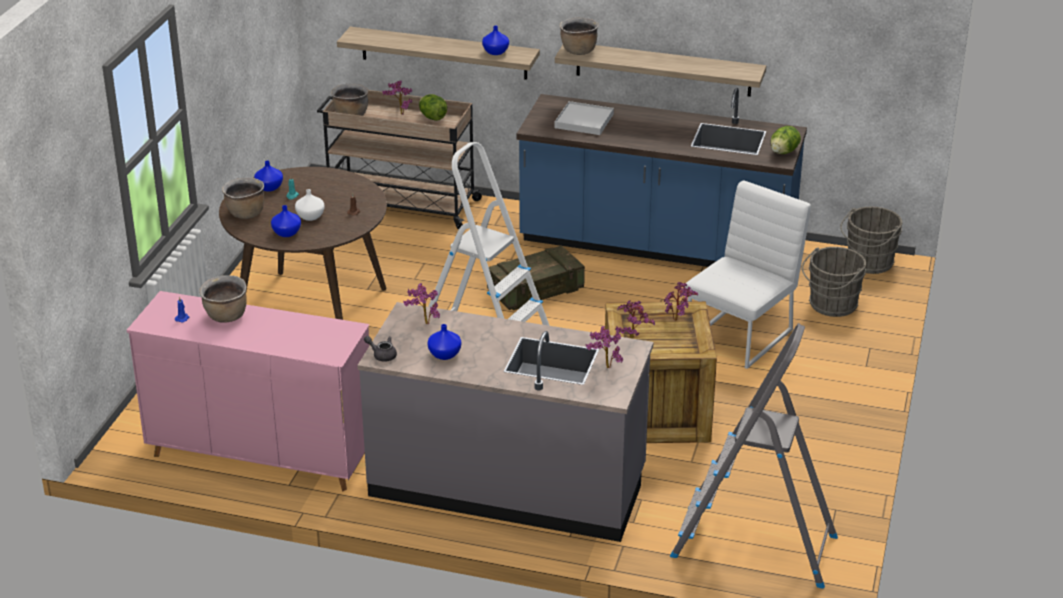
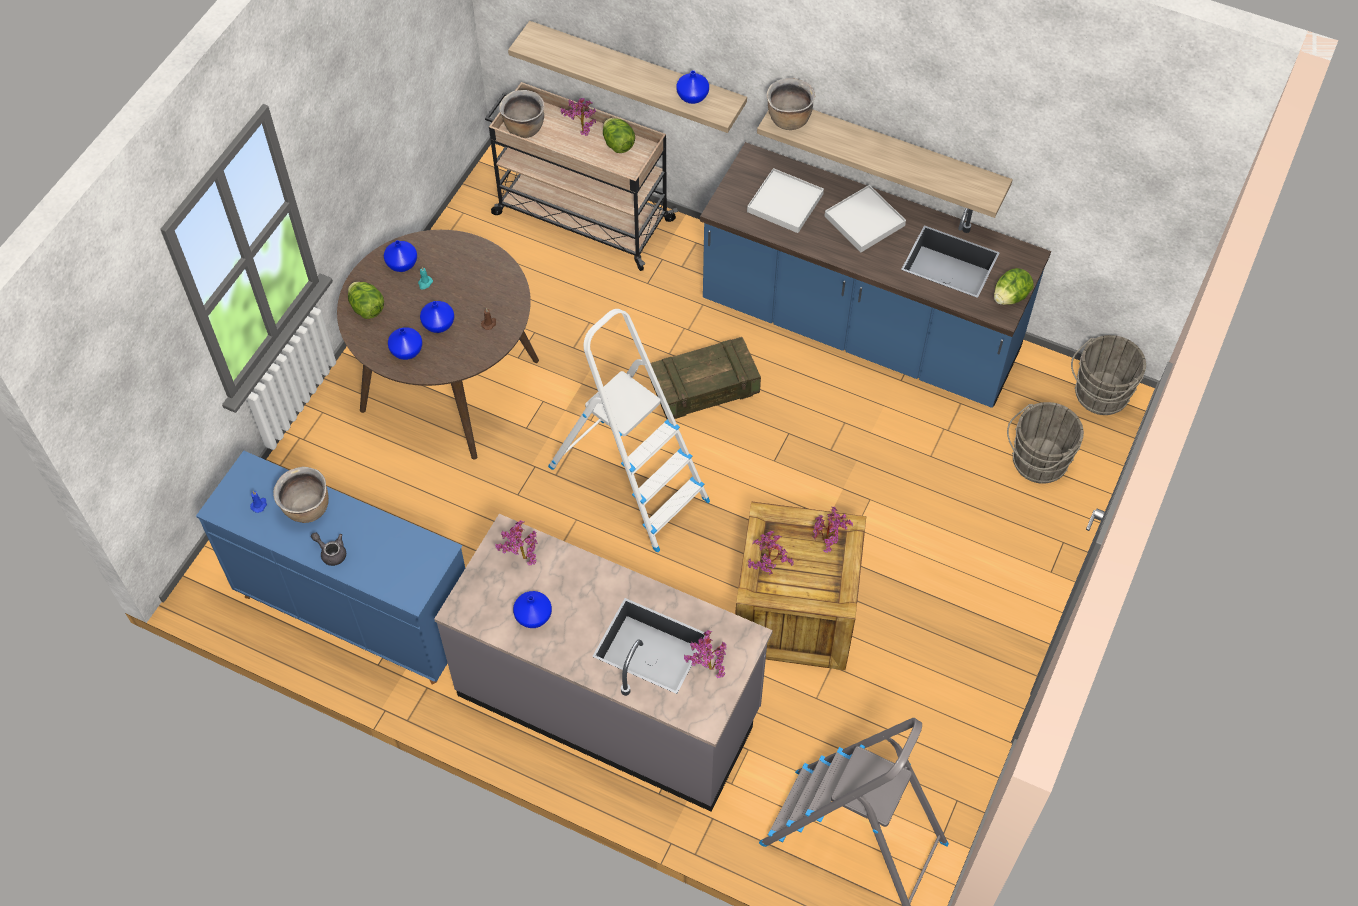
camera: 10 degrees right, 25 degrees up
(245, 213) = (367, 308): brown cooking pot -> lettuce
(261, 454) = (356, 612): pink cabinet -> blue cabinet
(310, 217) = (438, 325): white vase -> blue vase
(382, 355) = (464, 606): grey teapot -> grey teapot (331, 552)
(651, 124) = (864, 221): none -> white tray
(742, 335) = (921, 498): white chair -> none

